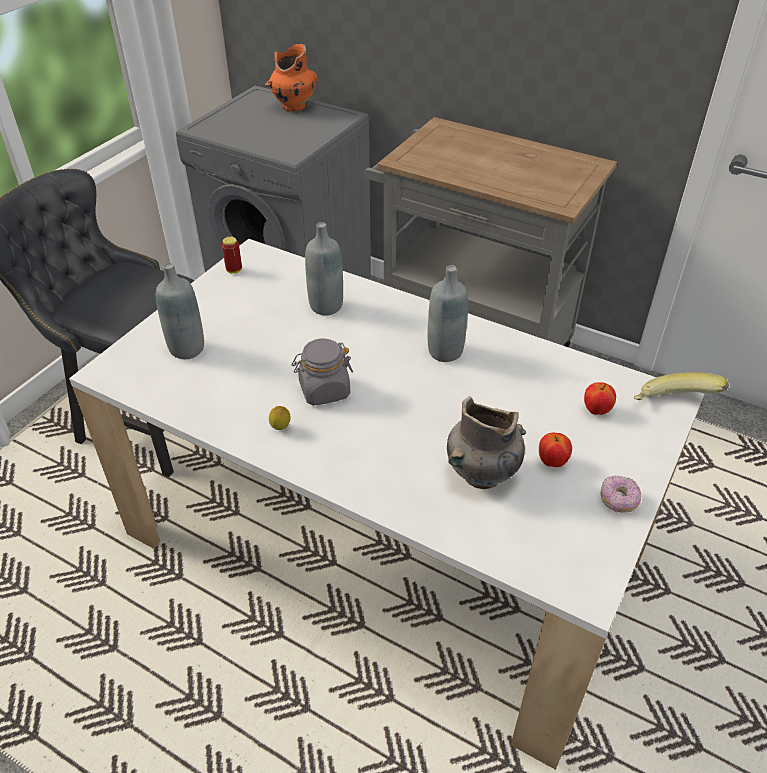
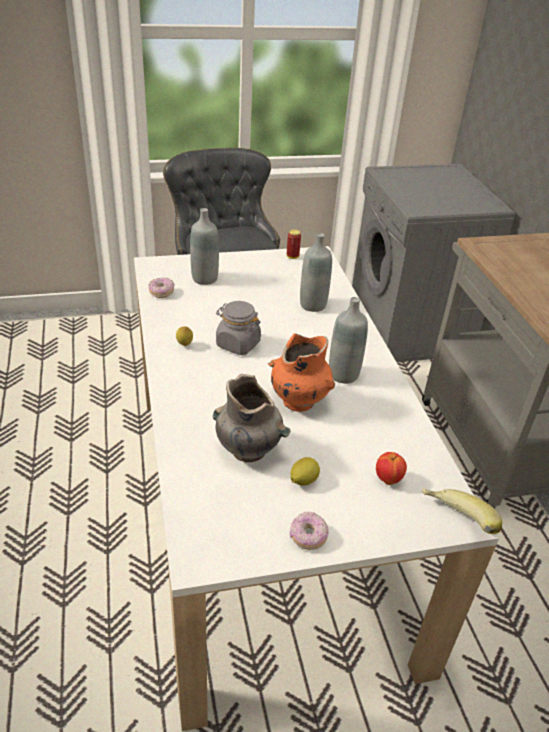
camera: 45 degrees right, 5 degrees down
(168, 394) = (161, 292): none -> donut
(293, 107) = (465, 185): orange vase -> orange vase (298, 401)
(552, 462) = (303, 480): apple -> lemon

